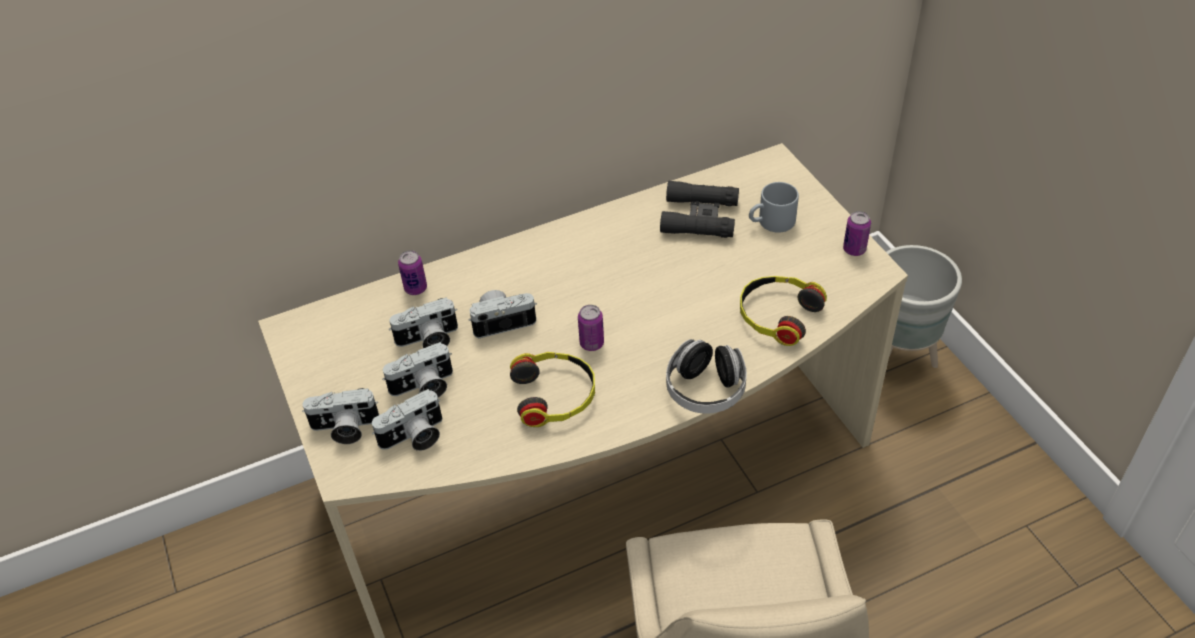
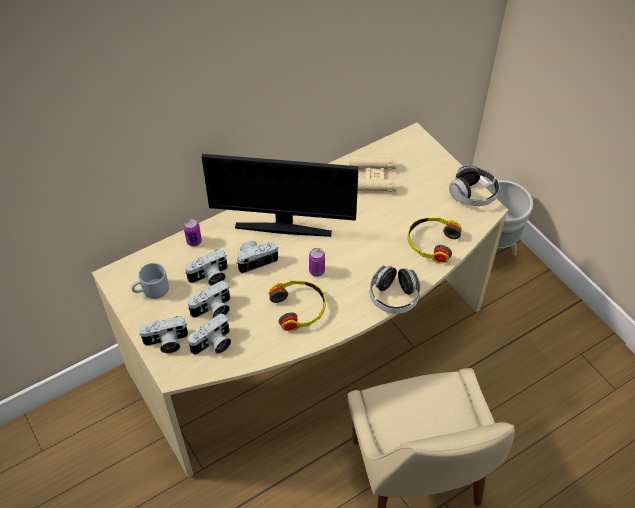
camera: 10 degrees left, 5 degrees up
(553, 277) = (283, 227): none -> monitor
(699, 217) = (372, 178): black binoculars -> beige binoculars
(771, 222) = (418, 179): grey mug -> grey mug (151, 290)
(854, 249) = (473, 194): can -> headphones

